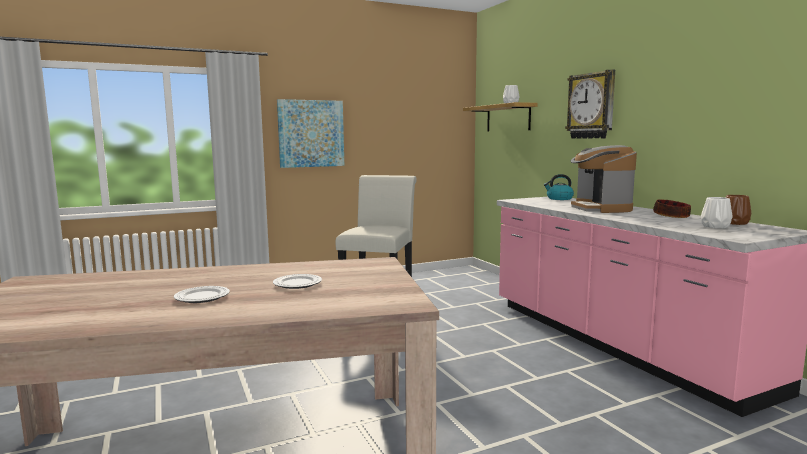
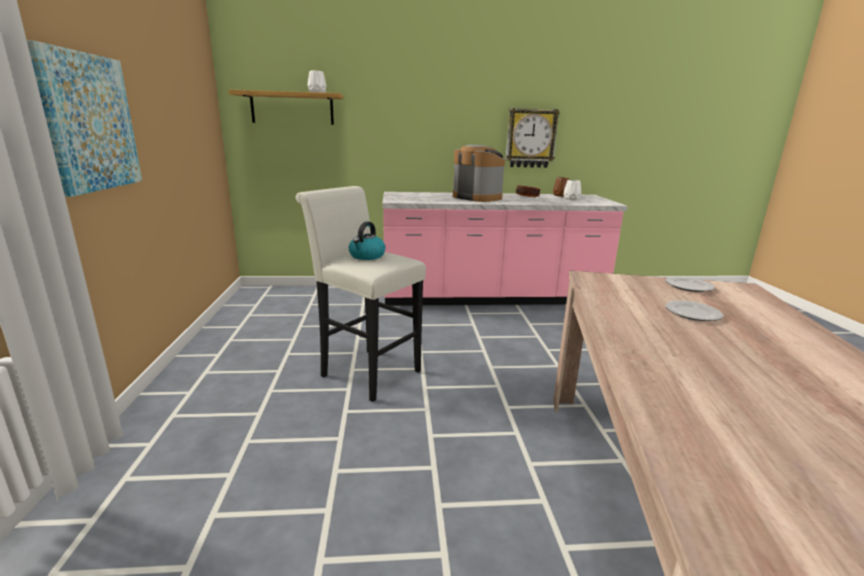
camera: 70 degrees left, 10 degrees up
(202, 297) = (771, 359): plate -> plate (688, 286)
(559, 199) = (407, 194): kettle -> kettle (367, 256)
(591, 106) = (419, 105): wall clock -> wall clock (530, 138)
(600, 208) = (477, 198): coffee machine -> coffee machine turned 150 degrees counterclockwise

